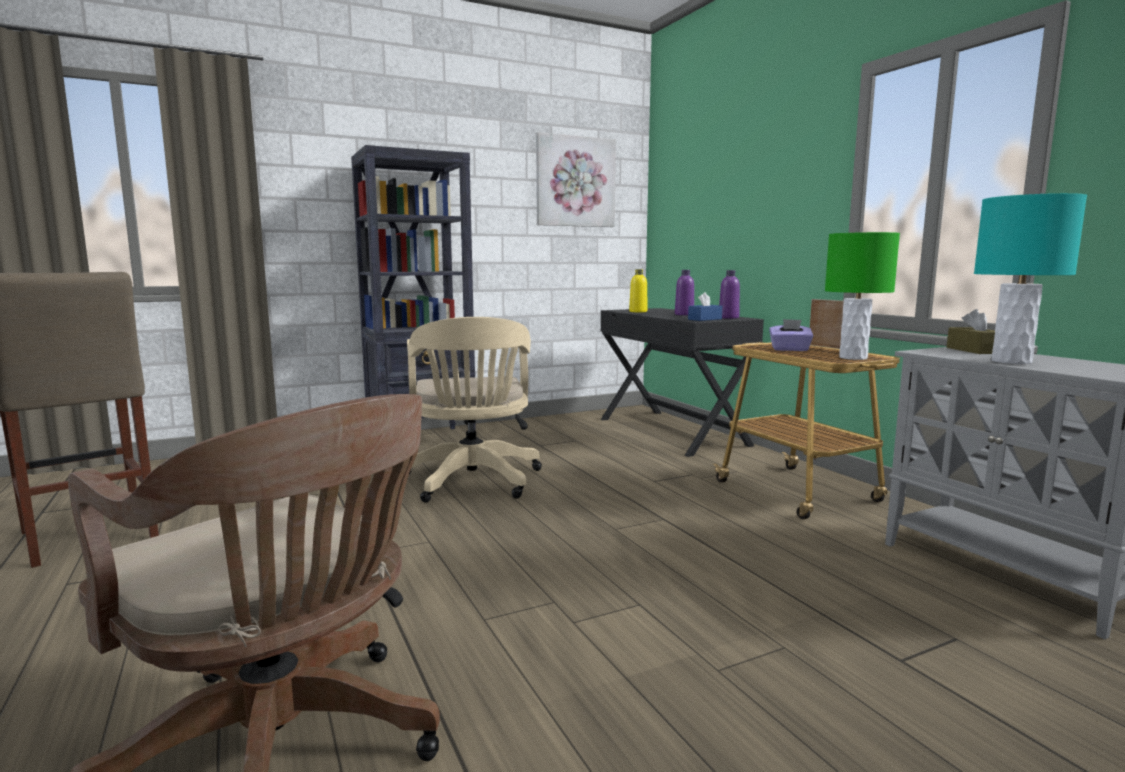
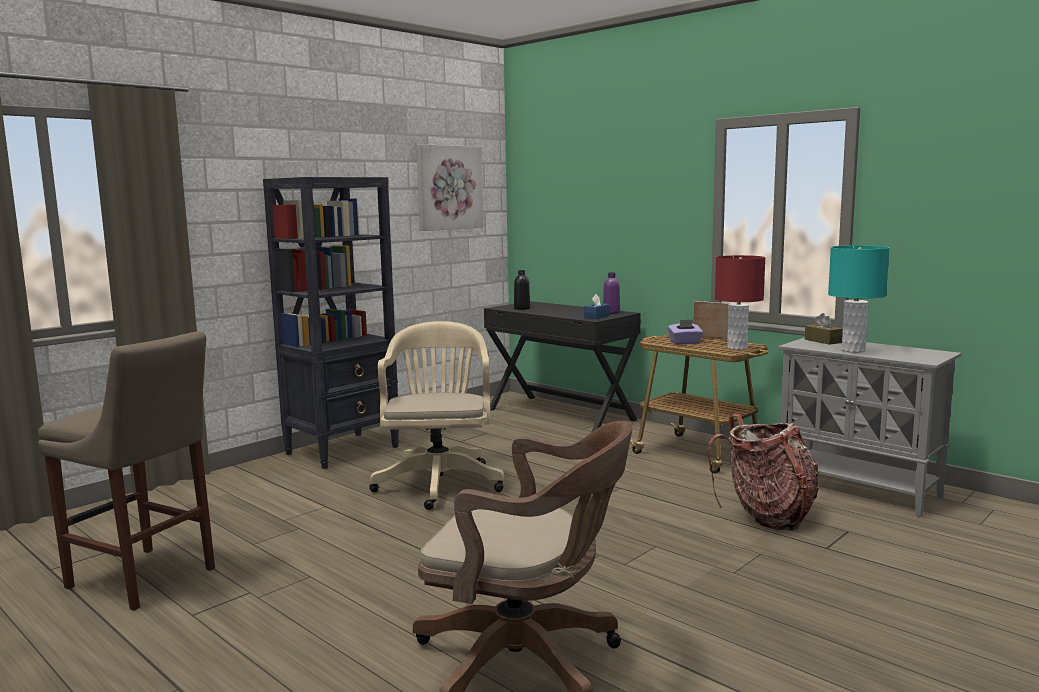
camera: 20 degrees left, 0 degrees up
(472, 482) = (439, 482): beige office chair -> beige office chair turned 150 degrees counterclockwise
(638, 311) = (522, 308): yellow bottle -> black bottle
(684, 314) = (568, 310): purple bottle -> none
(836, 589) = (767, 515): none -> backpack
(852, 358) = (737, 348): green table lamp -> red table lamp

